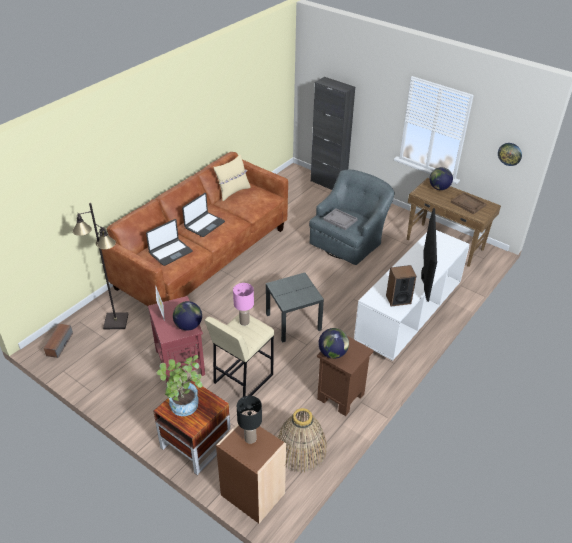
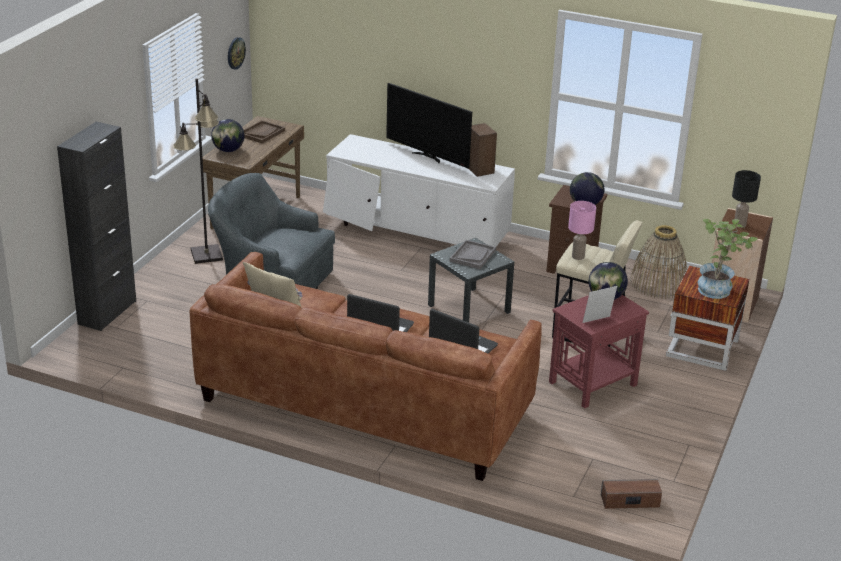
camera: 105 degrees left, 10 degrees down
(115, 321) = (552, 459): black floor lamp -> black floor lamp (206, 255)
(340, 220) = (292, 241): grey tray -> grey tray (472, 255)
(424, 276) = (428, 157): television -> television turned 135 degrees counterclockwise

